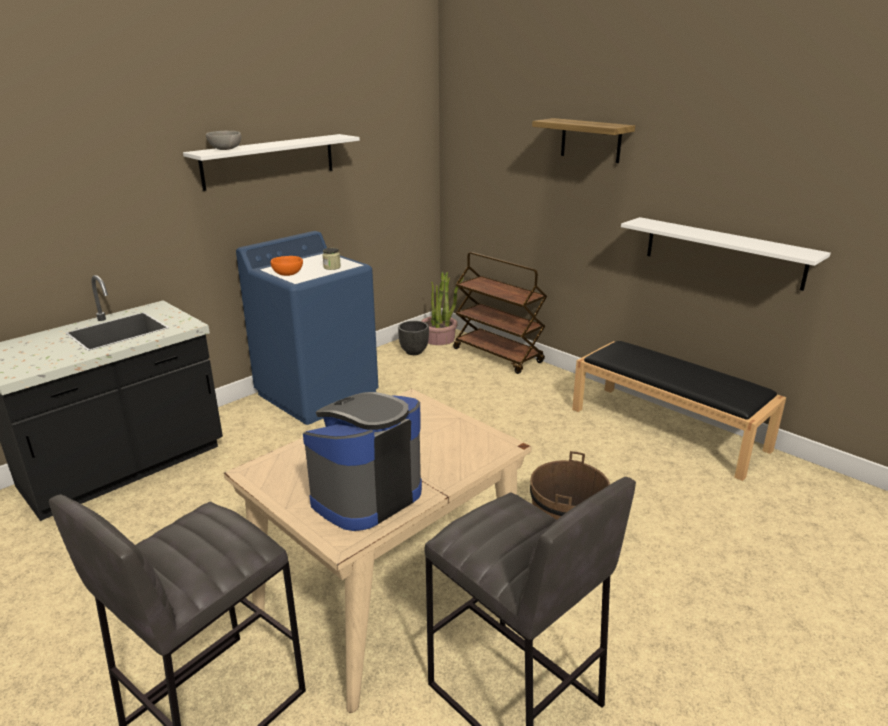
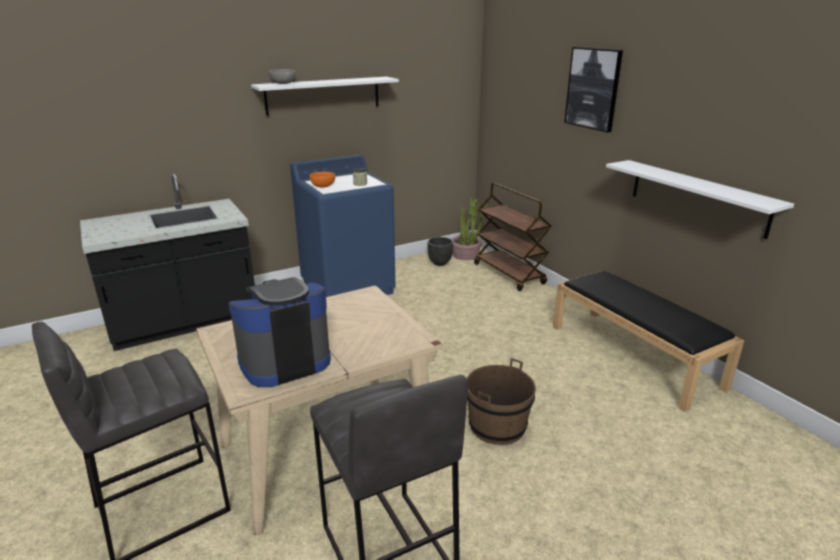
camera: 15 degrees right, 0 degrees up
(591, 140) = (593, 88): shelf -> picture

